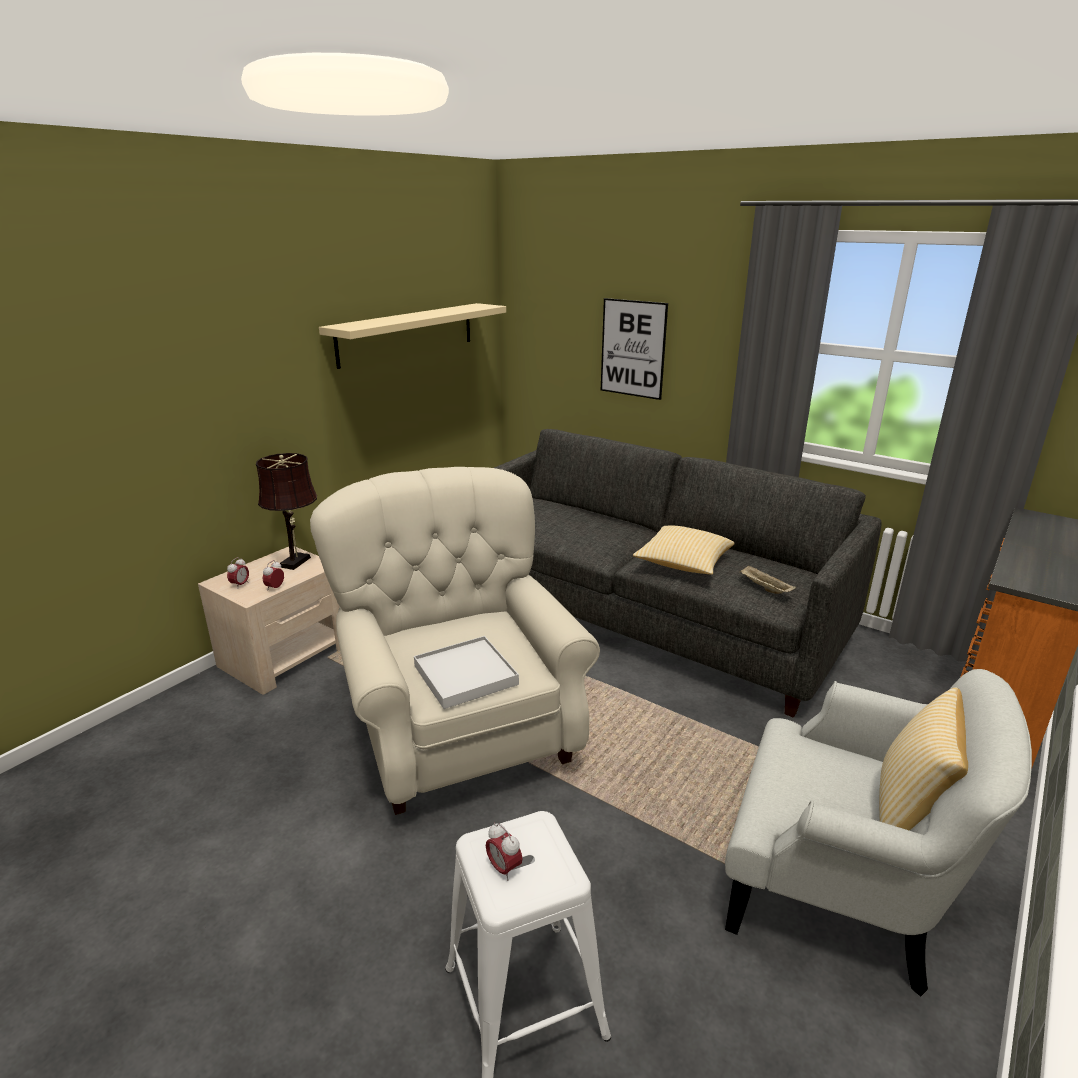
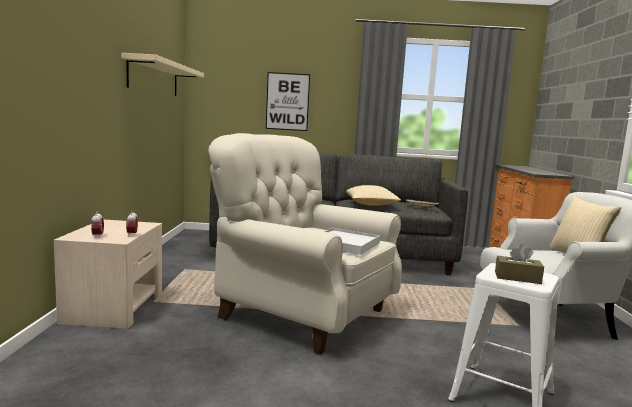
camera: 35 degrees left, 15 degrees down
(297, 561) = (123, 224): brown table lamp -> none
(504, 868) = (517, 278): alarm clock -> brown tissue box

